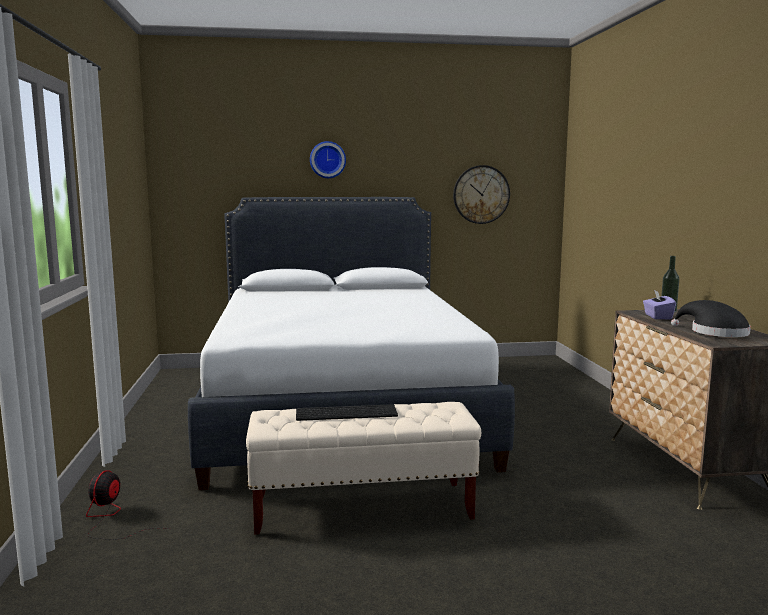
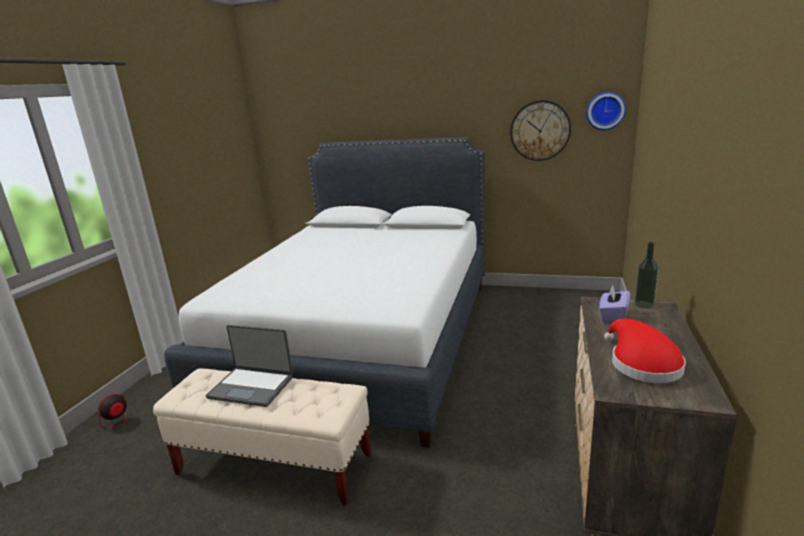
camera: 25 degrees right, 10 degrees up
(327, 160) = (390, 104): wall clock -> wall clock (605, 110)
(347, 412) = (252, 386): keyboard -> laptop
(714, 332) = (641, 364): black hat -> red hat

